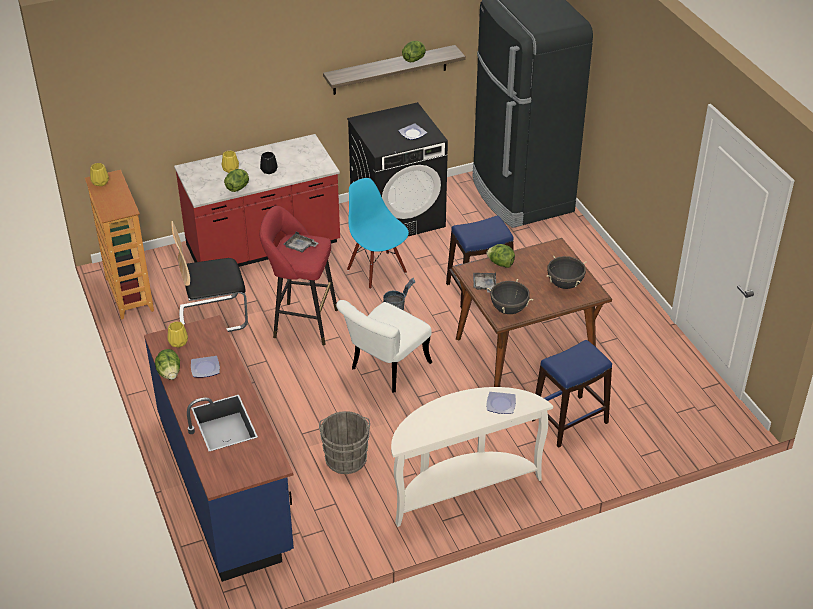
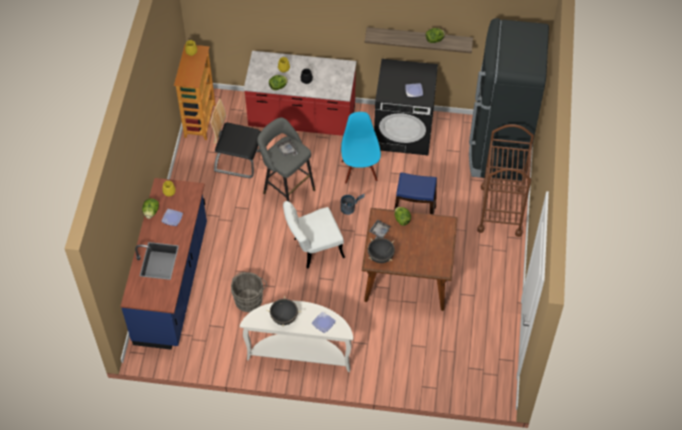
camera: 30 degrees right, 15 degrees up
(301, 323) = (286, 190): red stool -> grey stool
(564, 284) = (430, 254): black cooking pot -> black cooking pot (284, 318)
(570, 421) = (397, 341): blue stool -> none
(573, 247) = (501, 210): none -> brown cart

